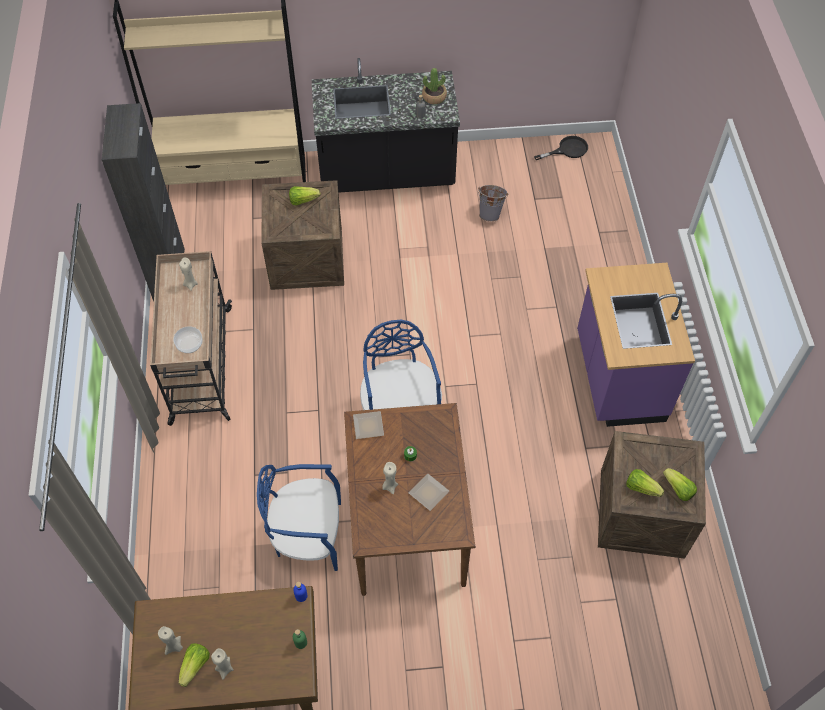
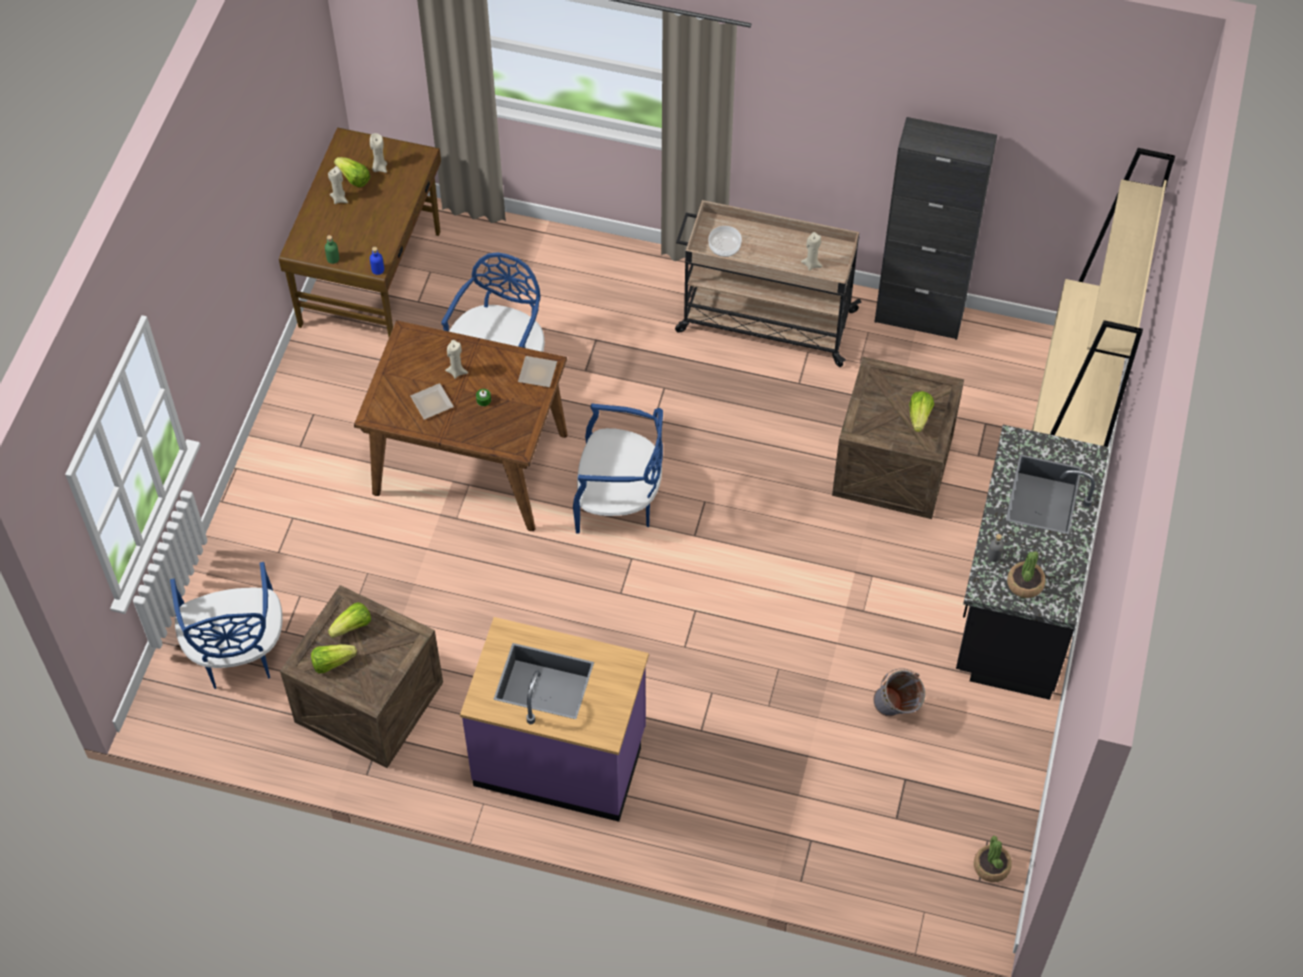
camera: 110 degrees right, 0 degrees up
(567, 150) = (991, 866): black frying pan -> potted plant
(652, 627) = (237, 653): none -> blue chair

